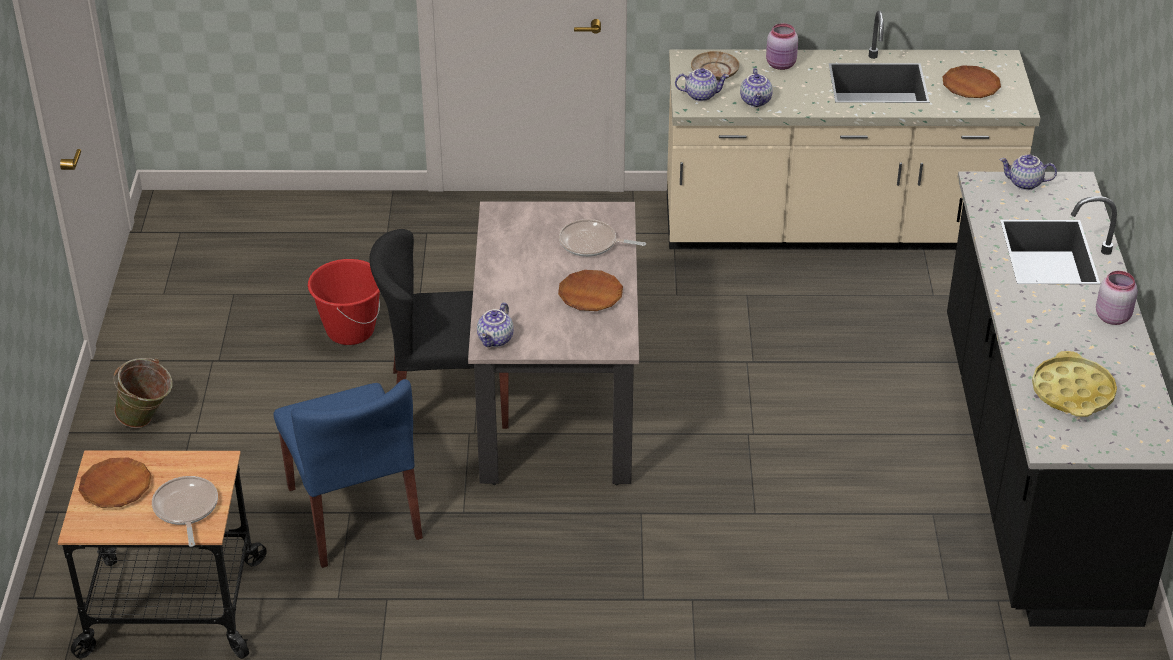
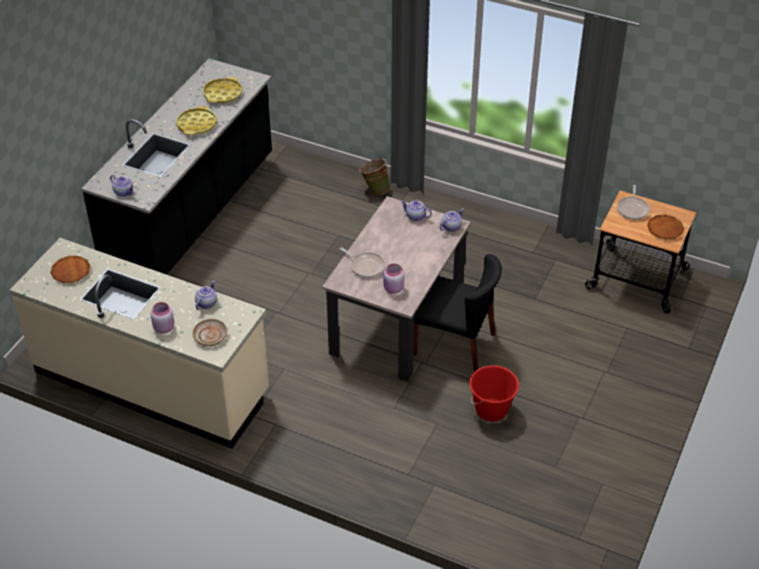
camera: 155 degrees left, 5 degrees up
(147, 421) = (630, 388): green bucket -> green bucket (375, 189)
(354, 513) = (532, 297): blue chair -> none
(590, 295) = (387, 236): brown plate -> none
(701, 95) = (235, 319): teapot -> teapot (415, 217)
(1047, 319) = (197, 125): none -> yellow tray
(1112, 316) = (167, 117): pink jar -> pink jar (393, 289)

